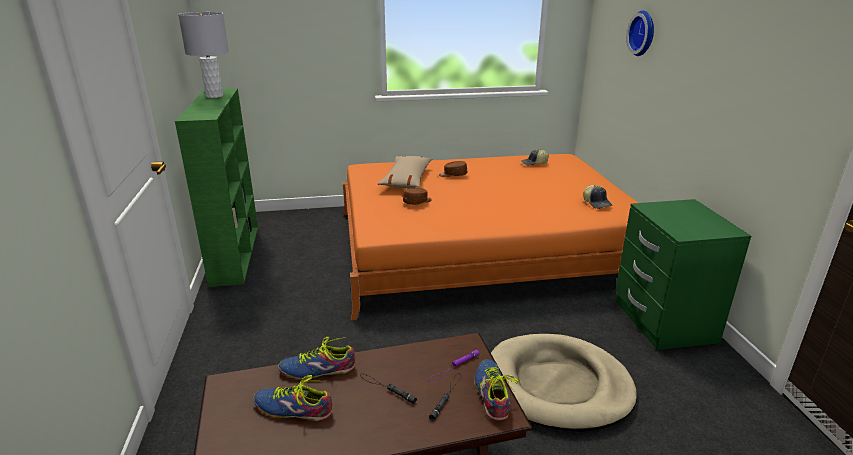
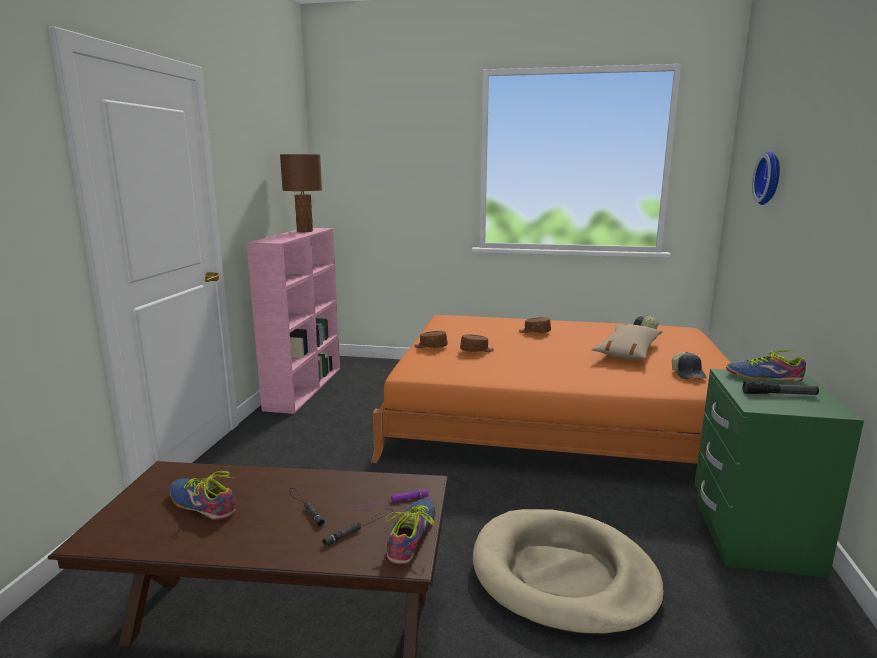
camera: 20 degrees right, 10 degrees down
(214, 96) = (304, 231): grey table lamp -> brown table lamp
(235, 253) = (304, 387): green bookcase -> pink bookcase
(318, 370) = (255, 476): shoe -> shoe (764, 377)
(373, 203) = (430, 347): none -> brown cap
(406, 179) = (482, 331): beige pillow -> beige pillow (628, 351)
(690, 221) = (779, 394): none -> flashlight

